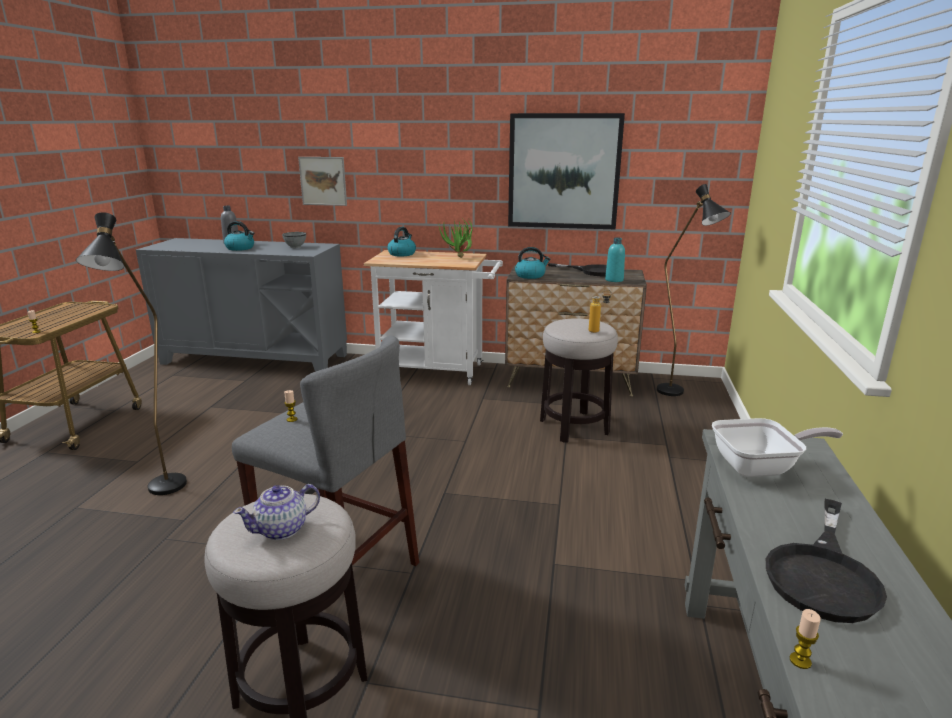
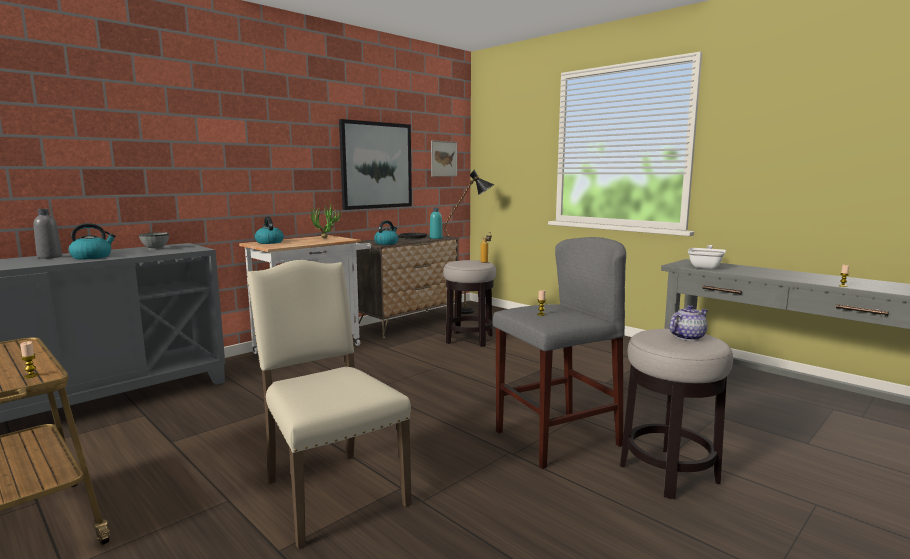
camera: 55 degrees left, 10 degrees down
(163, 493) = (330, 492): black floor lamp -> beige chair
(282, 529) = (686, 337): teapot -> teapot turned 120 degrees counterclockwise
(323, 181) = (165, 176): picture -> picture (443, 159)
(823, 574) = (791, 276): black frying pan -> none

